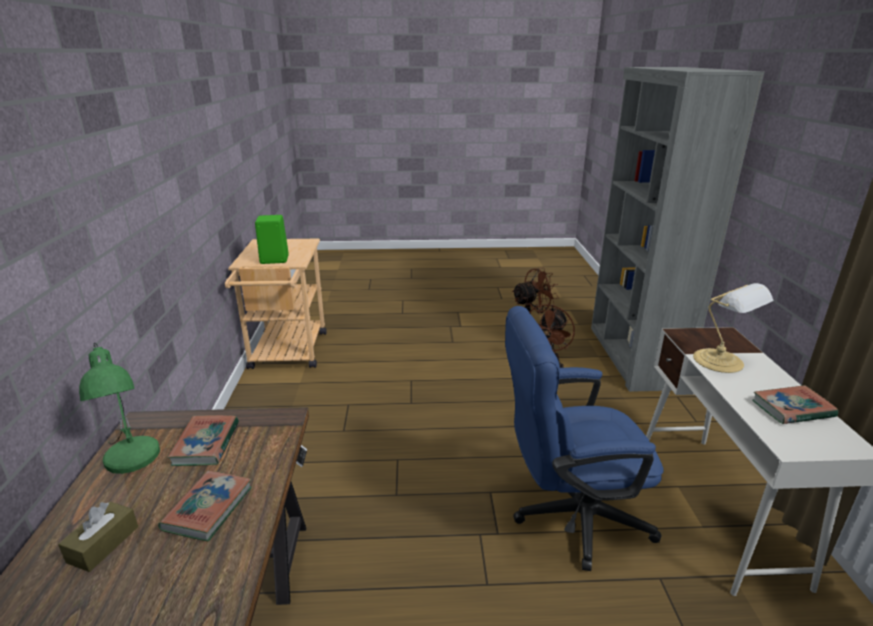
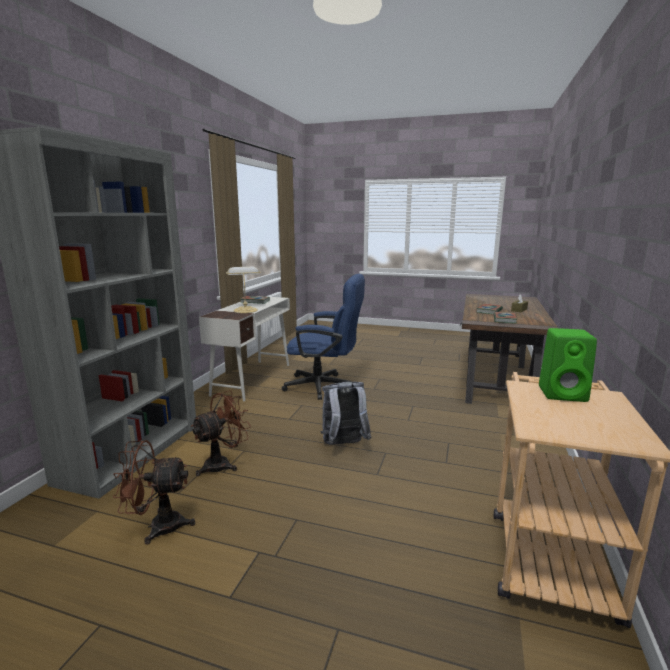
camera: 160 degrees left, 10 degrees down
(132, 461) = (533, 319): green table lamp -> none
(457, 403) = (344, 445): none -> grey backpack

